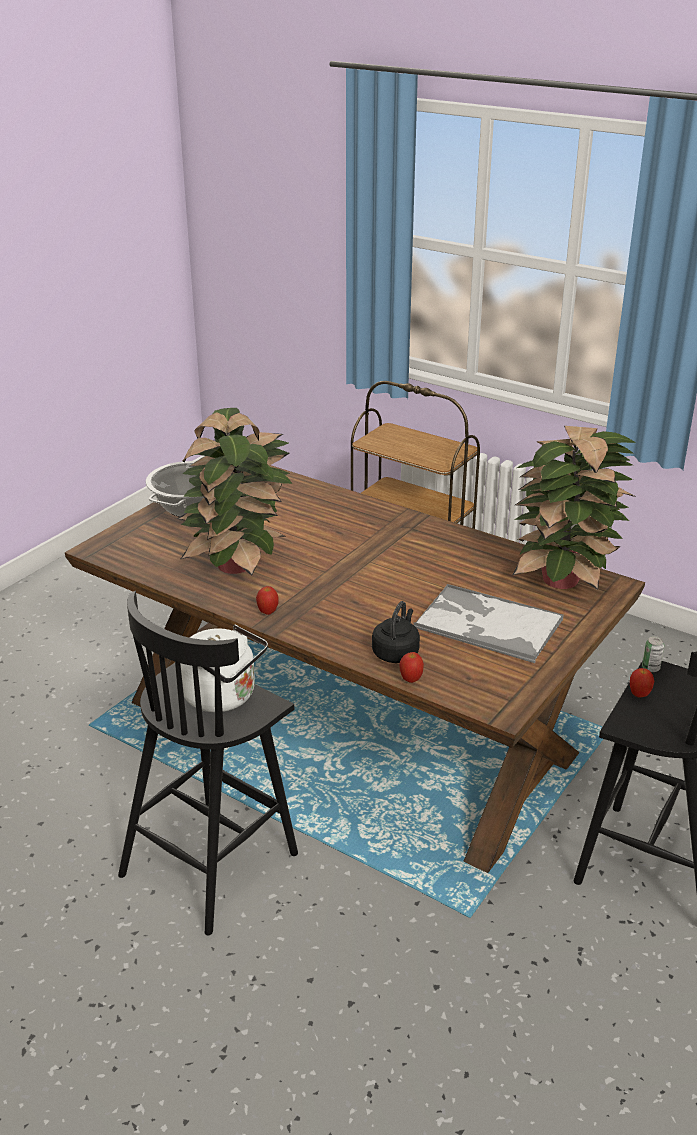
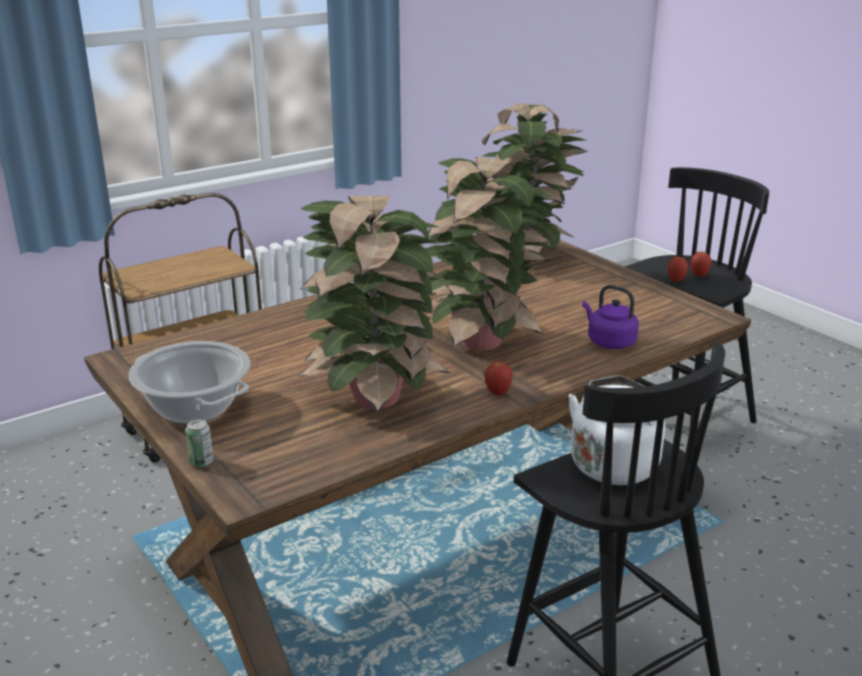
camera: 70 degrees left, 5 degrees down
(359, 590) = (482, 339): none -> potted plant
(396, 652) = (609, 342): black kettle -> purple kettle
(411, 680) = (657, 343): apple -> apple (699, 275)
(487, 624) = (578, 297): tray -> none
(650, 668) = (641, 269): can -> can (201, 462)

